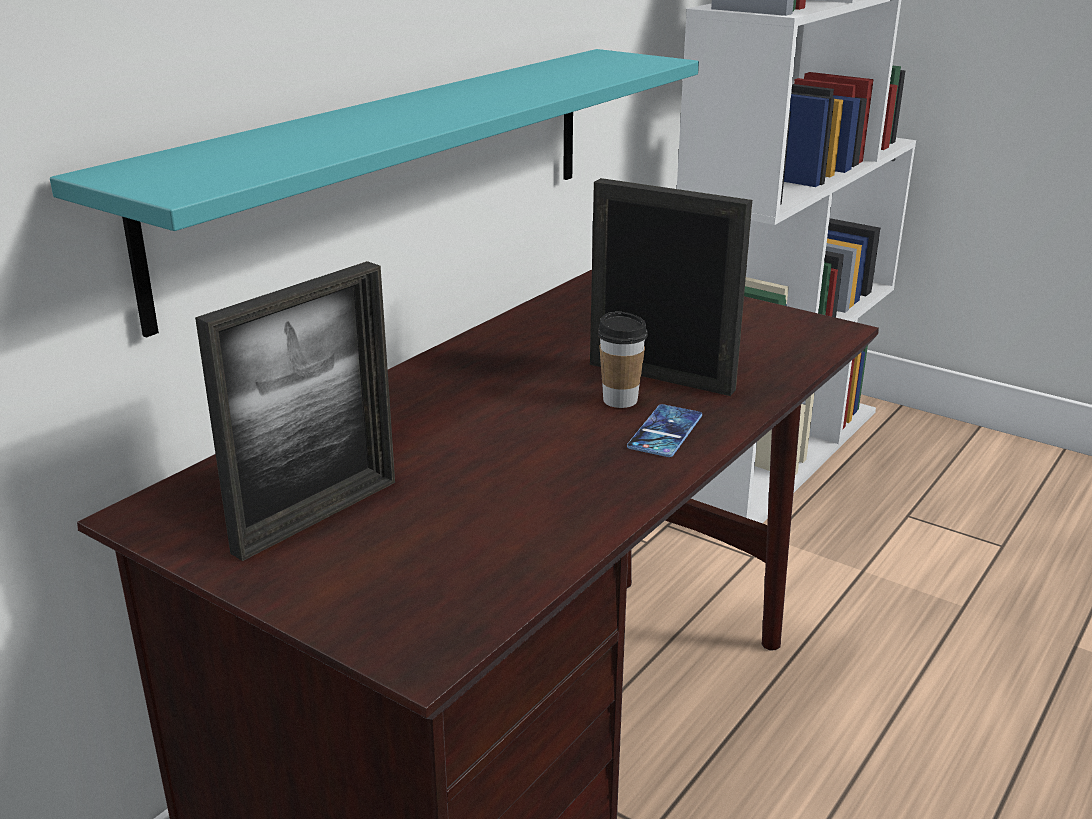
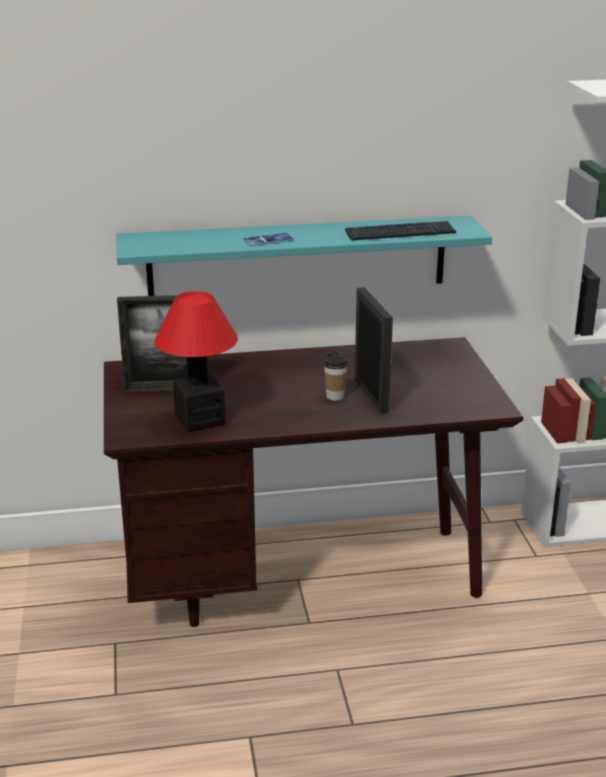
camera: 45 degrees right, 0 degrees up
(493, 539) = (199, 420): none -> table lamp
(579, 77) = (400, 233): none -> keyboard
(665, 431) = (325, 414): phone -> phone (268, 240)

